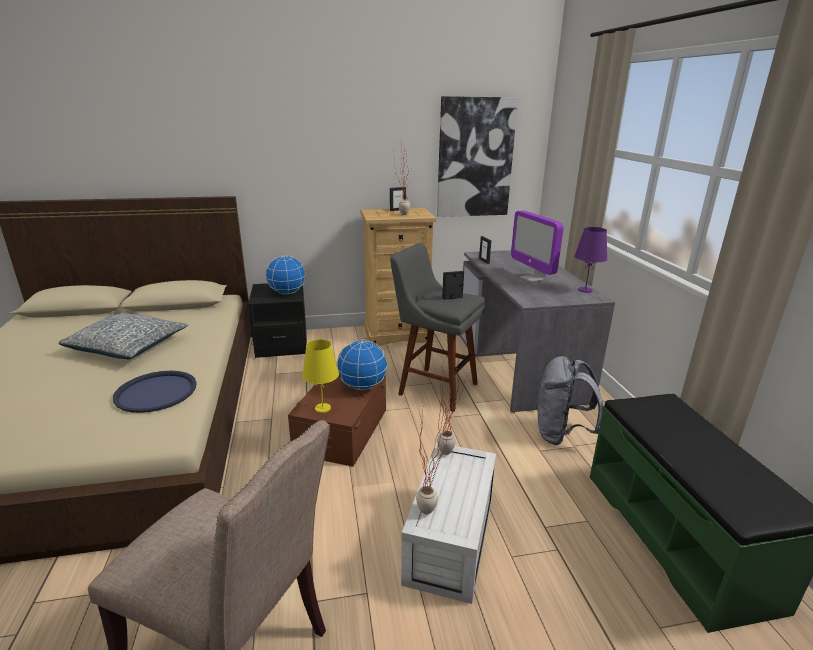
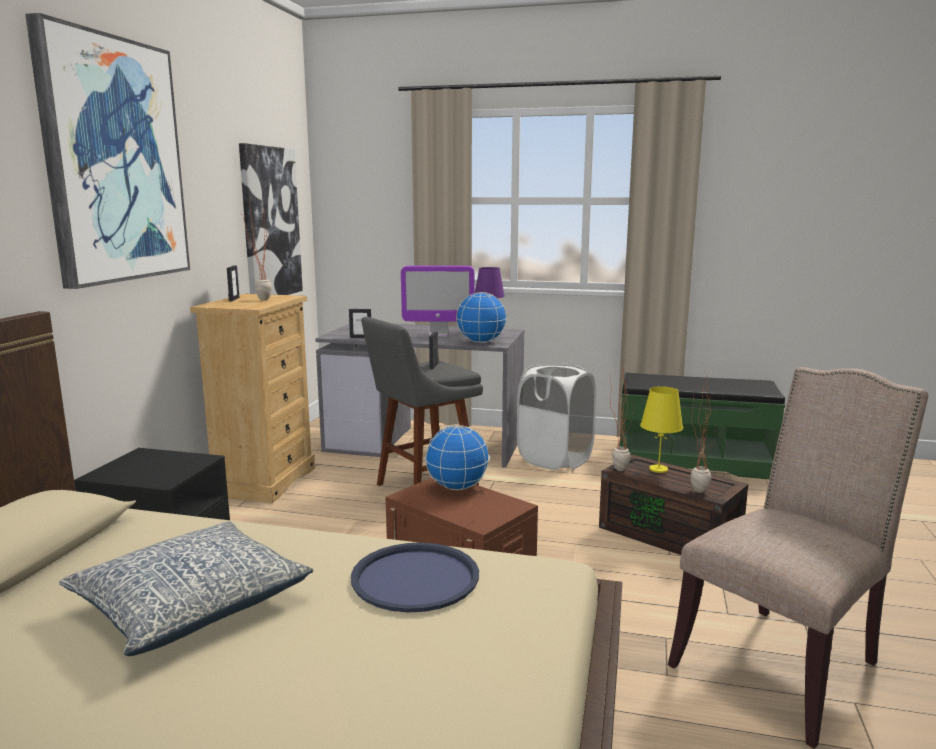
camera: 65 degrees left, 10 degrees down
(287, 293) = (172, 461): globe -> globe (481, 342)
(305, 115) = (114, 161): none -> picture
(322, 408) = (487, 514): yellow table lamp -> yellow table lamp (659, 469)
(452, 541) = (671, 535): white storage box -> brown storage box
(561, 434) = (555, 459): grey backpack -> white laundry basket

